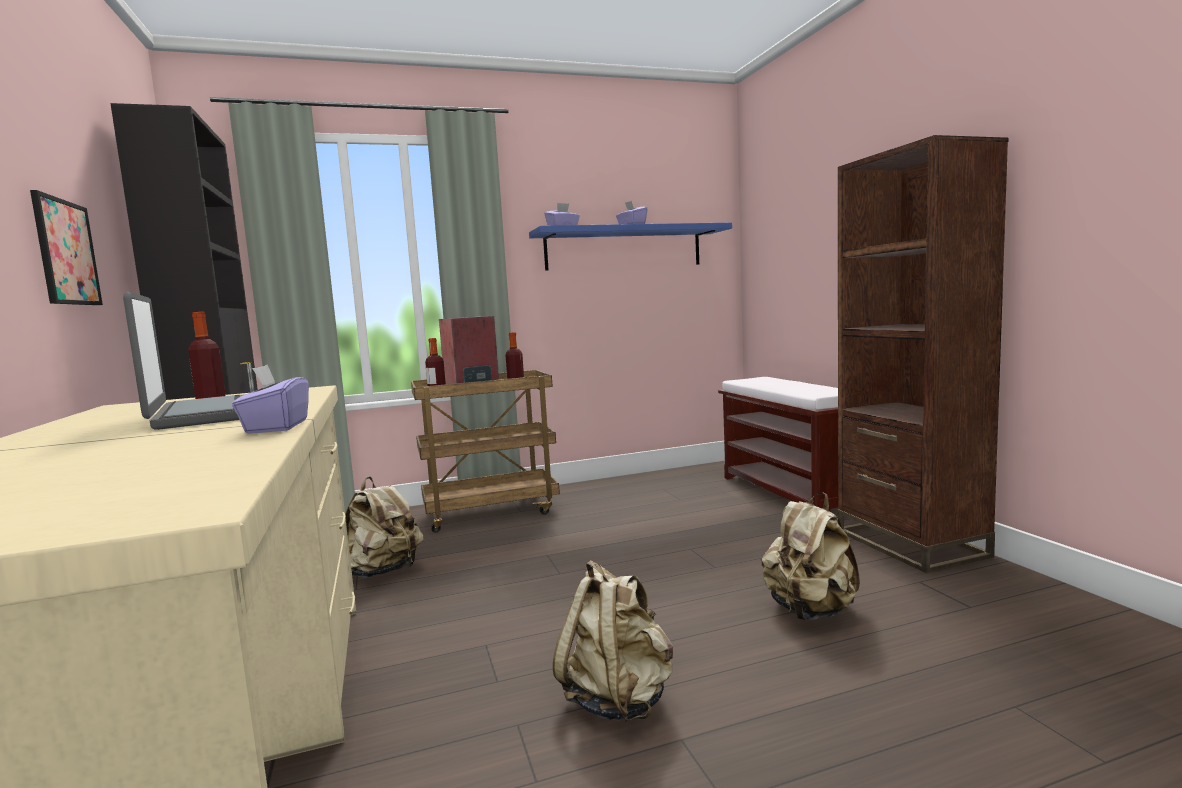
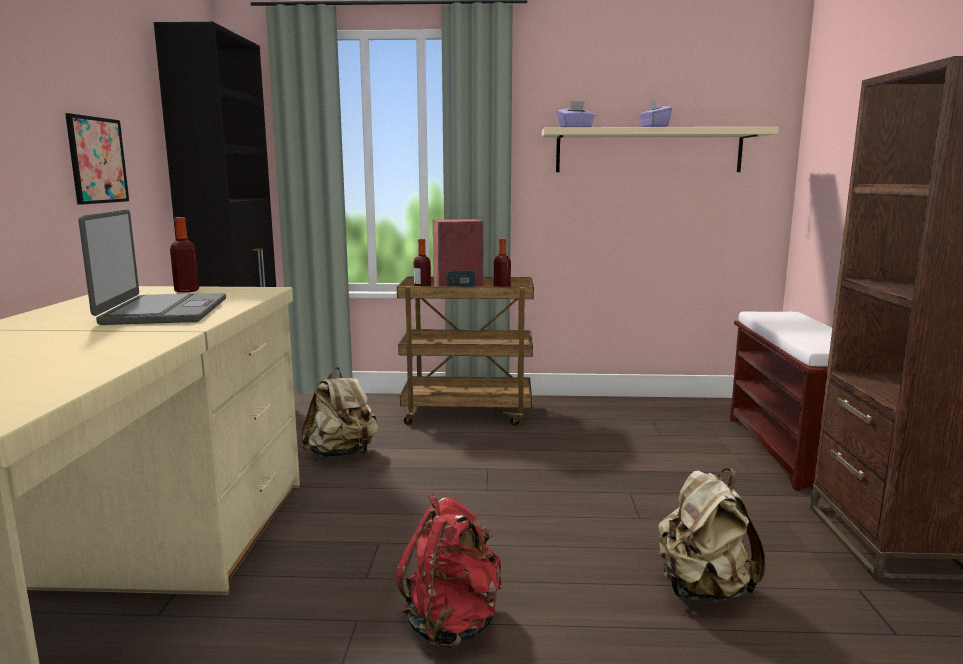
camera: 20 degrees right, 5 degrees up
(276, 427) = (167, 338): purple tissue box -> none
(618, 698) = (453, 623): beige backpack -> red backpack
(624, 248) = (648, 151): blue shelf -> beige shelf

